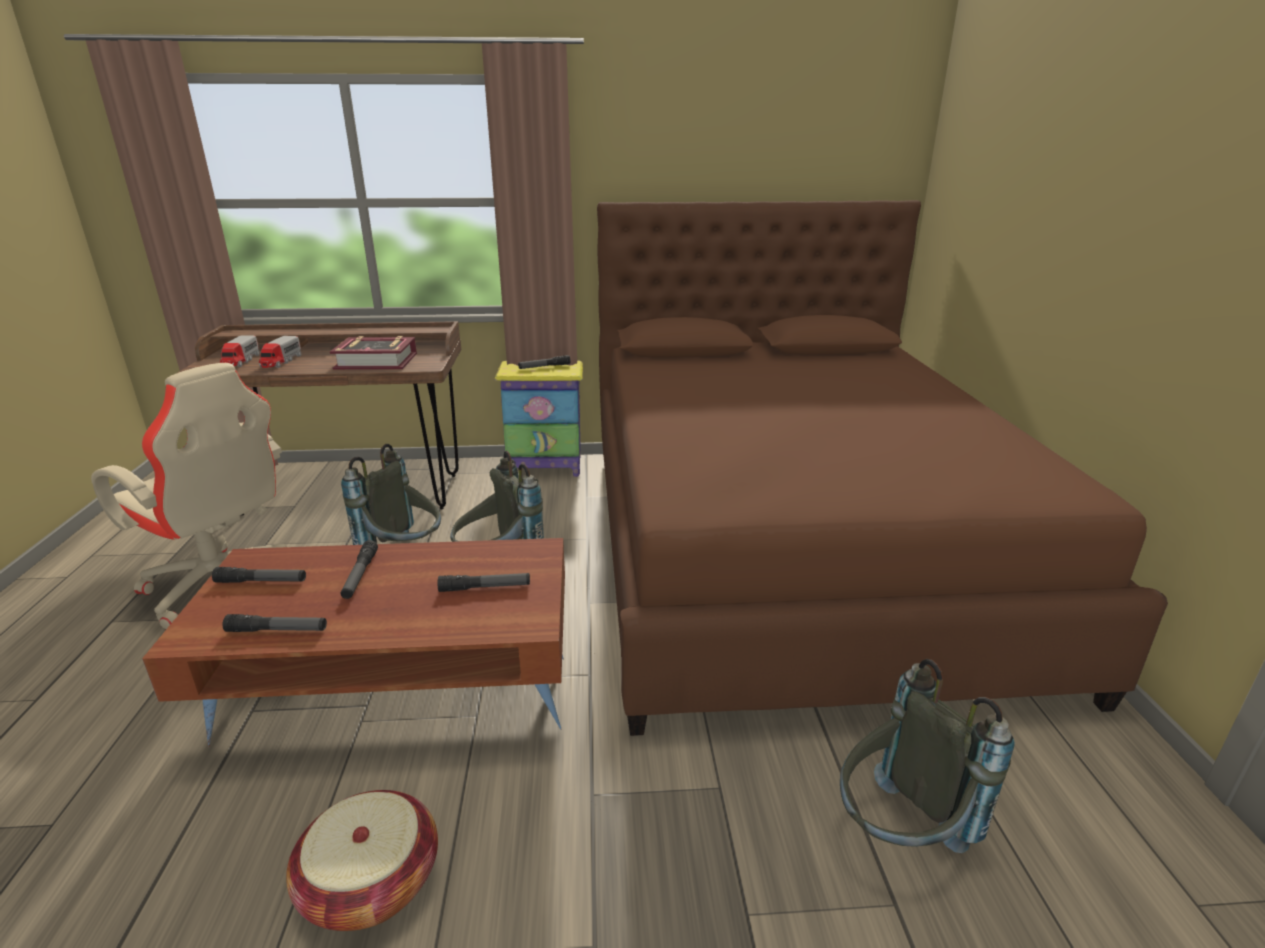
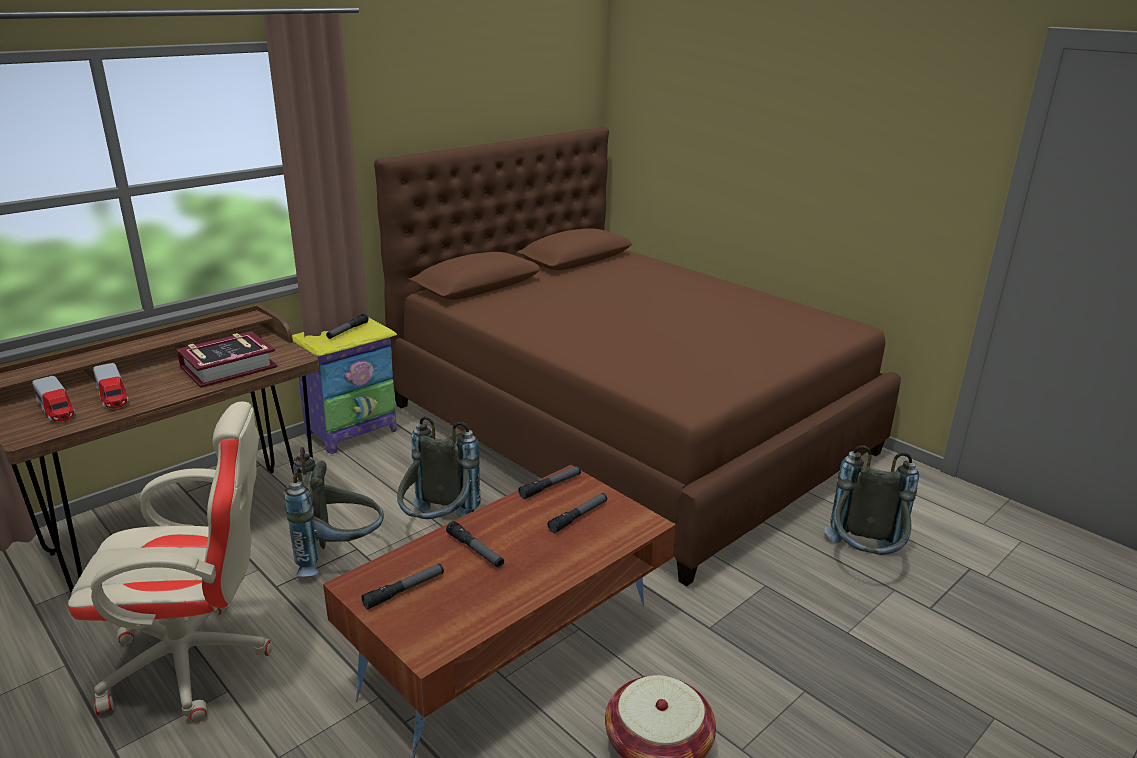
camera: 40 degrees left, 0 degrees up
(277, 630) = (488, 610): flashlight -> flashlight (550, 486)

